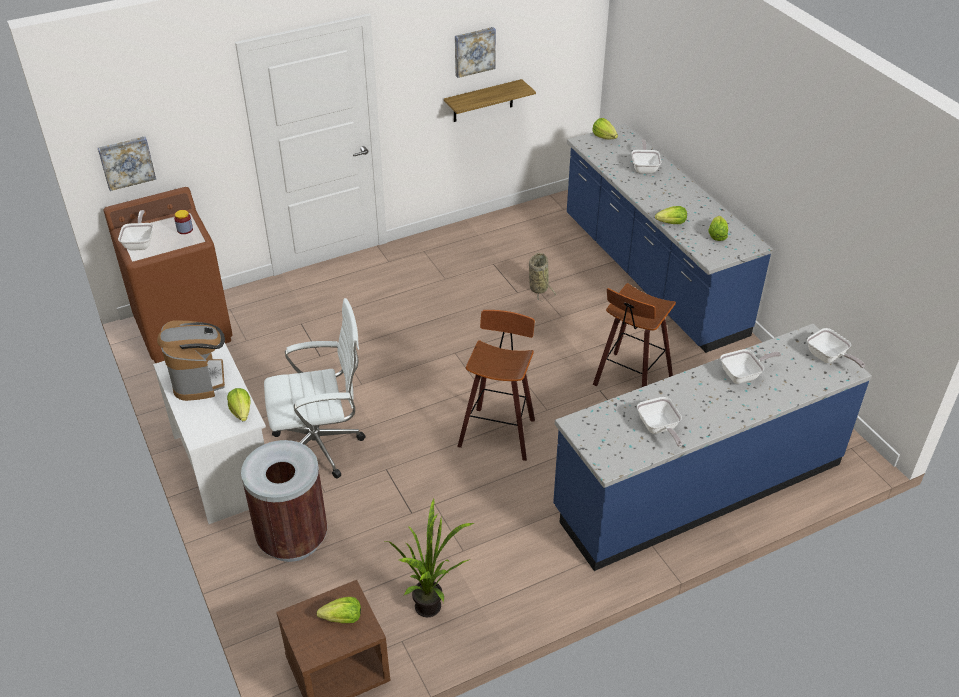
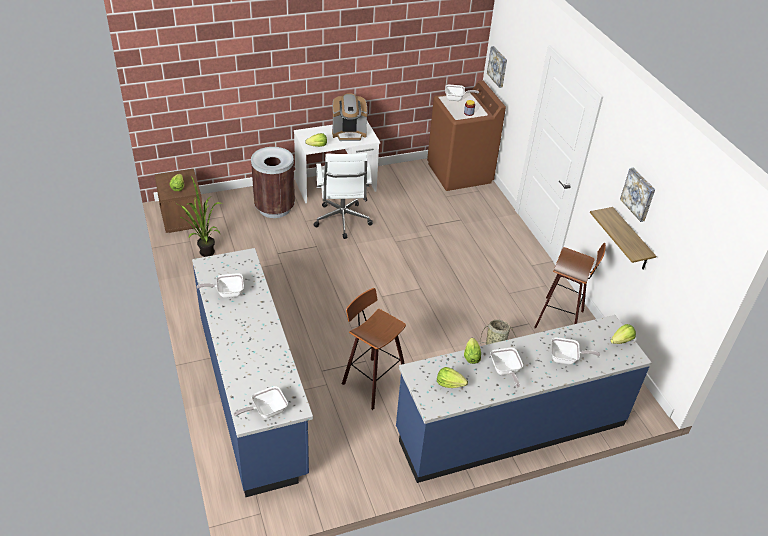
camera: 95 degrees right, 0 degrees up
(499, 431) = (336, 299): stool -> stool (561, 318)
(743, 375) = (263, 351): frying pan -> frying pan (505, 371)

